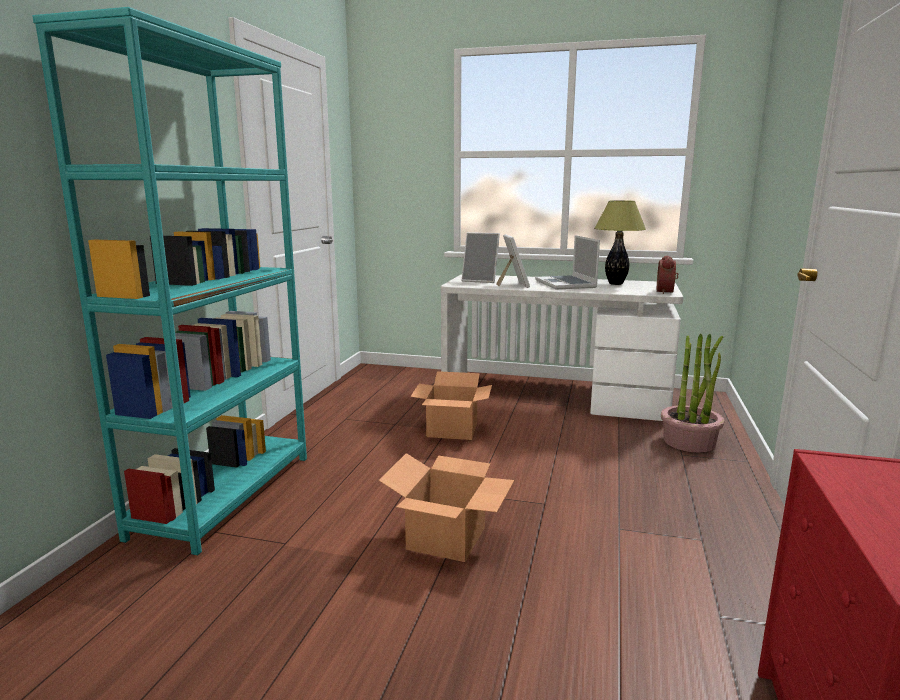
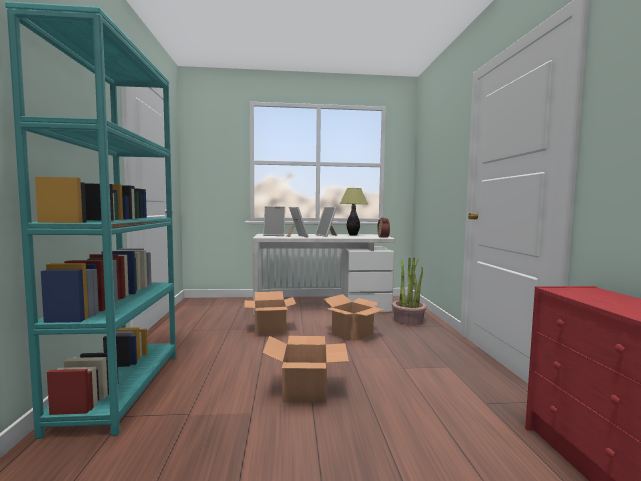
camera: 20 degrees left, 10 degrees down
(566, 284) = (327, 235): laptop -> picture frame
(575, 454) = (352, 333): none -> cardboard box

